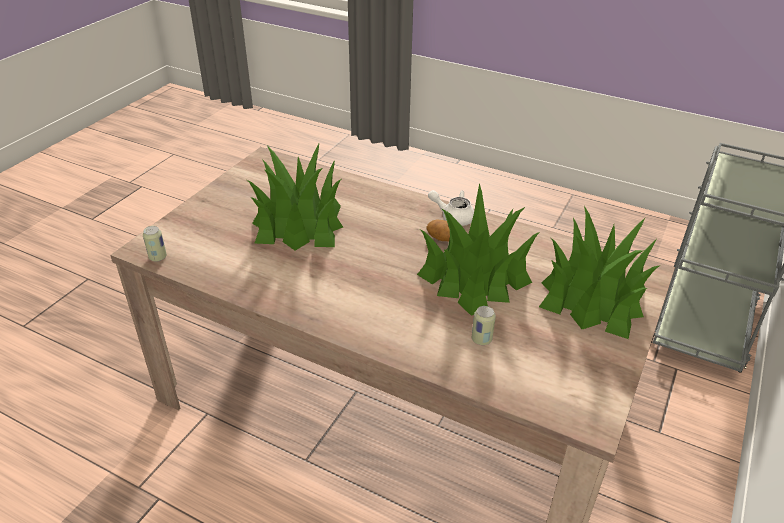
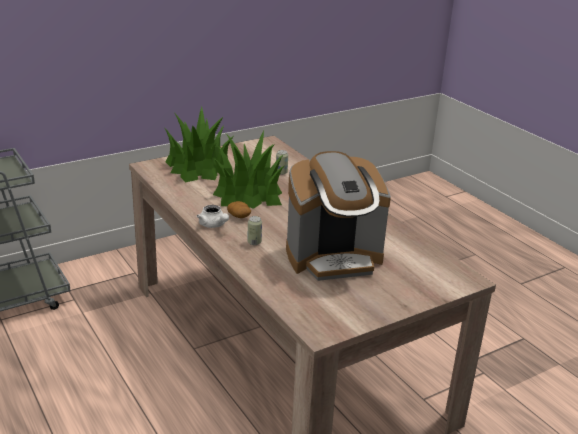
camera: 150 degrees left, 10 degrees down
(158, 257) = (456, 270): can -> can (254, 242)
(299, 224) = (334, 258): potted plant -> coffee machine

